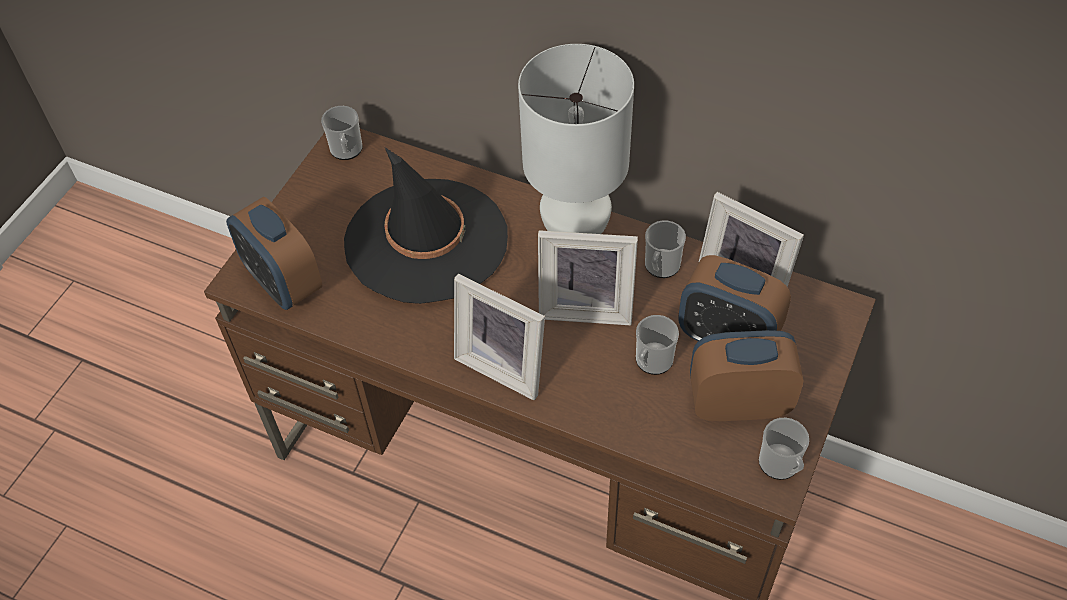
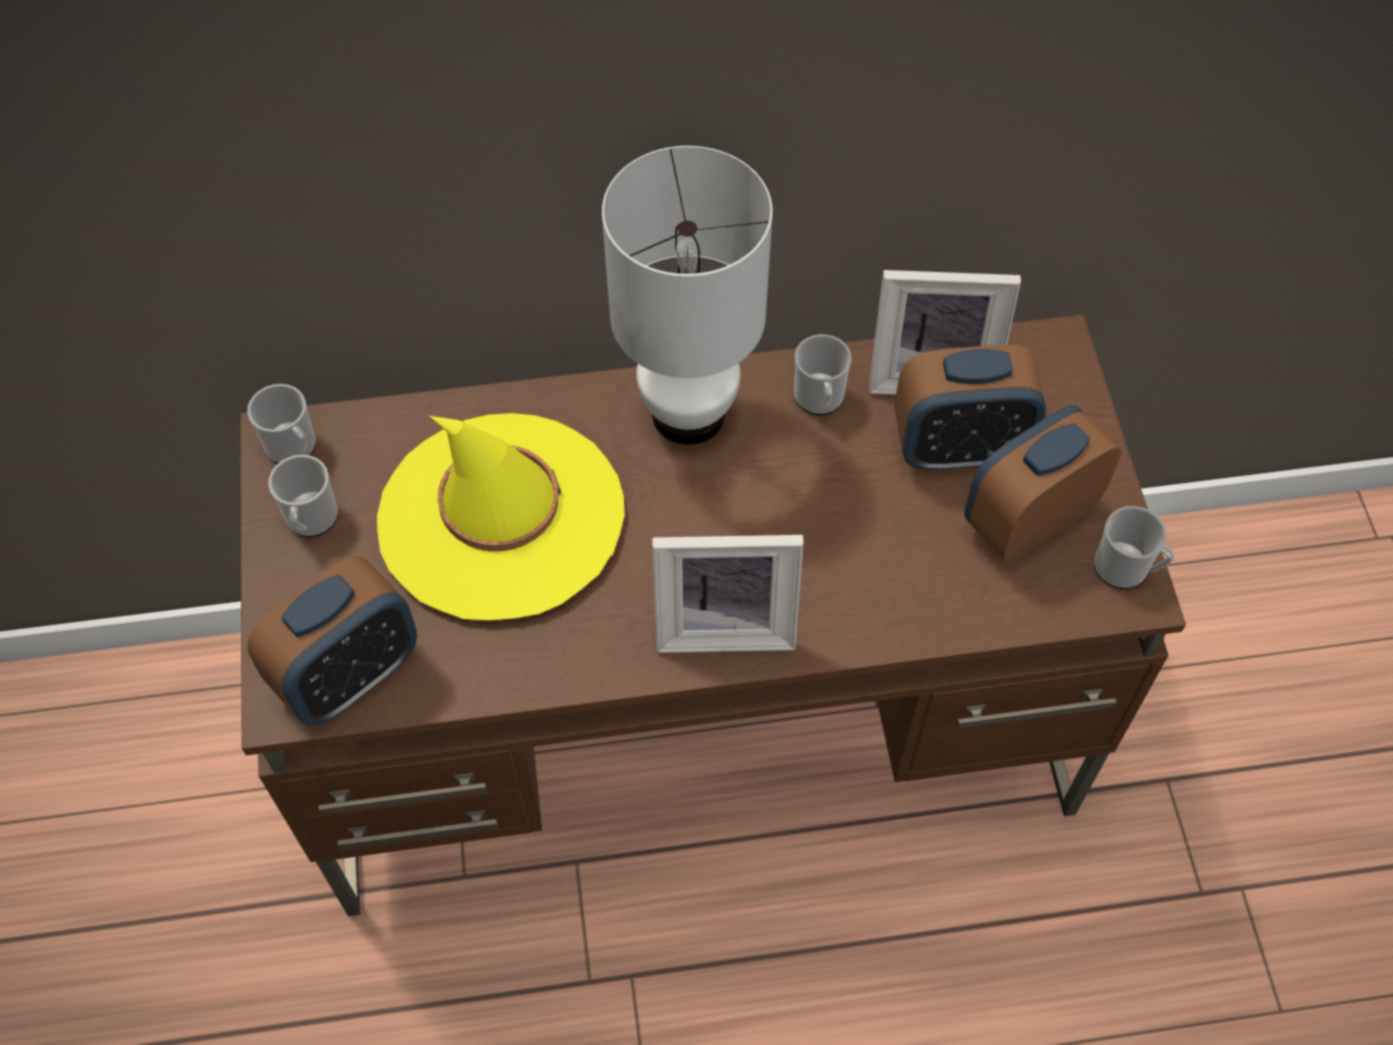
camera: 35 degrees left, 5 degrees up
(283, 282) = (349, 675): alarm clock -> alarm clock turned 60 degrees counterclockwise
(426, 240) = (501, 516): black hat -> yellow hat
(586, 305) = (767, 495): picture frame -> none
(651, 362) = (896, 525): mug -> mug (311, 521)

